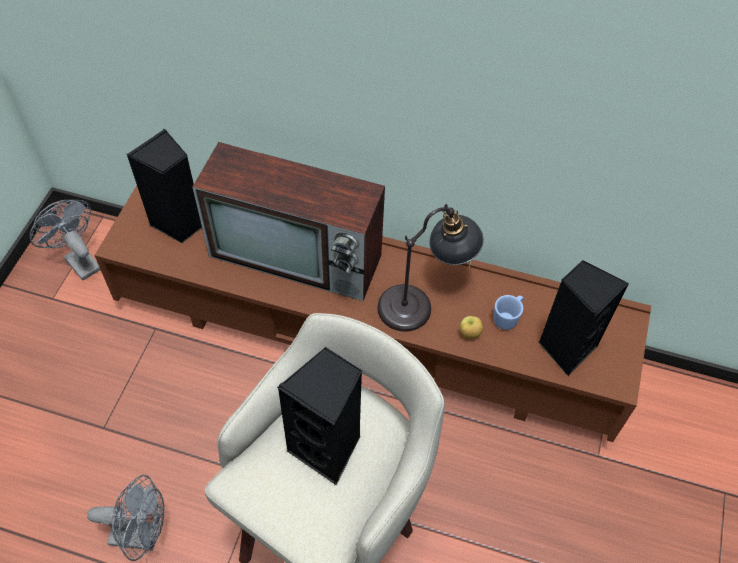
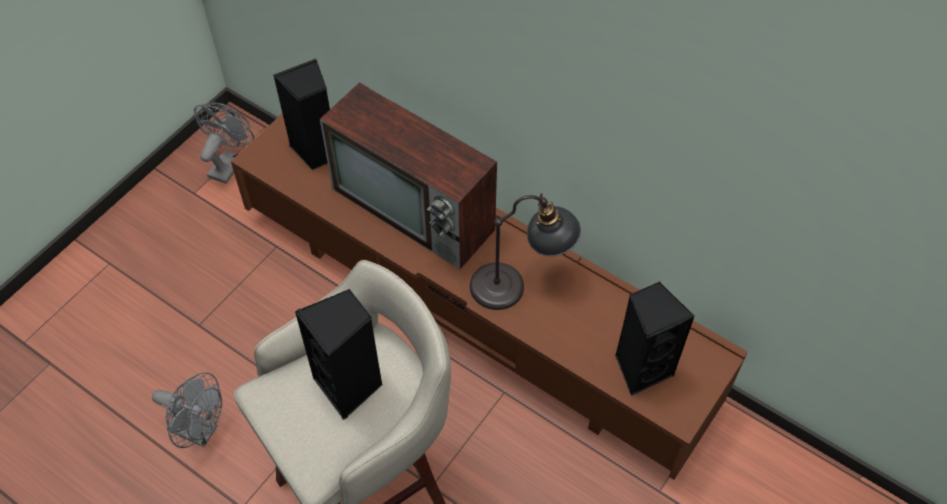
camera: 20 degrees right, 0 degrees up
(78, 260) = (229, 163): grey fan -> grey fan turned 45 degrees clockwise
(469, 334) = (550, 328): apple -> none
(507, 318) = (594, 323): blue mug -> none

